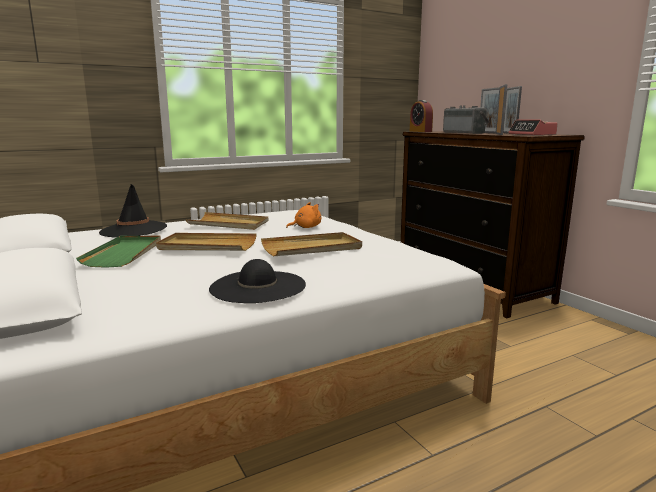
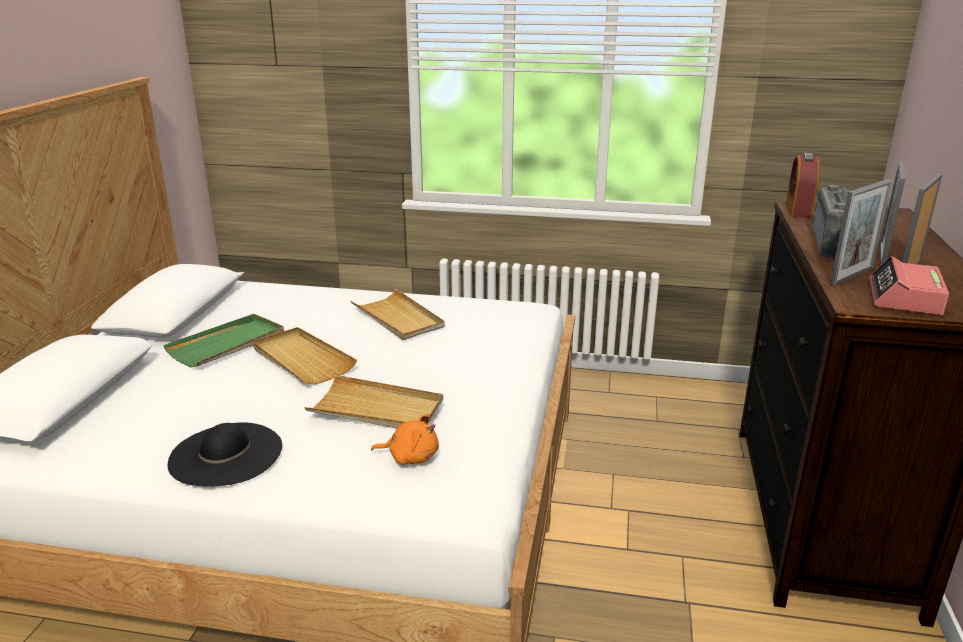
camera: 40 degrees right, 10 degrees up
(134, 230) = (298, 300): black hat -> none
(306, 227) = (468, 355): orange plush toy -> orange plush toy (410, 457)

